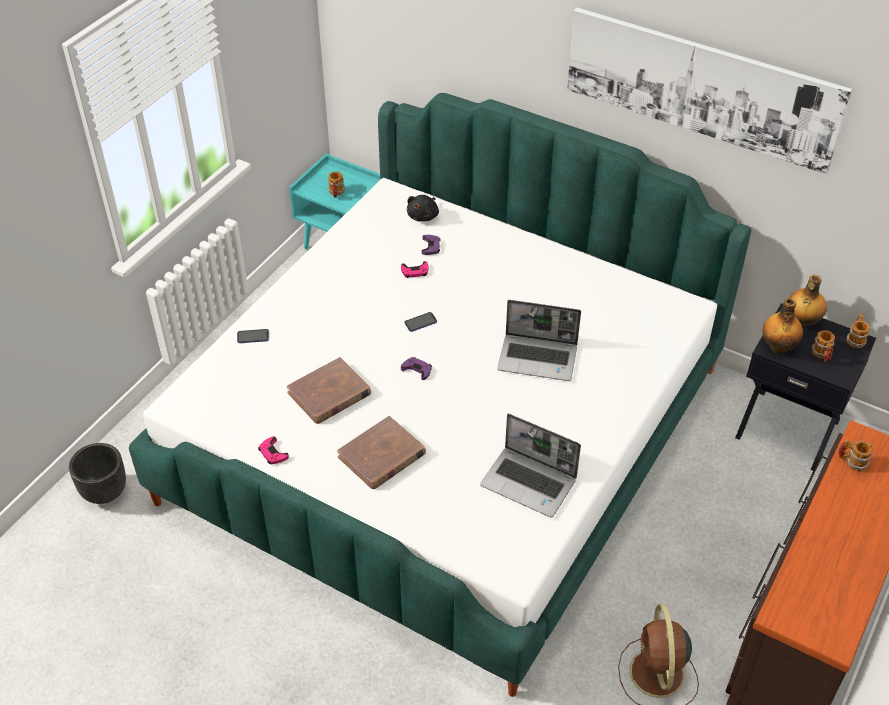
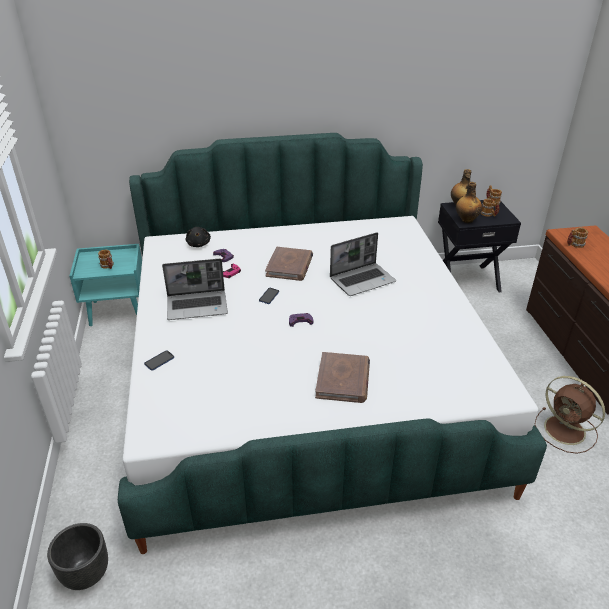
camera: 40 degrees left, 10 degrees down
(273, 453) = (266, 423): pink game controller -> none
(329, 394) = (260, 365): brown book -> brown book (289, 266)
(530, 483) = (446, 342): laptop -> laptop (198, 306)
(701, 87) = (370, 69): picture -> none

